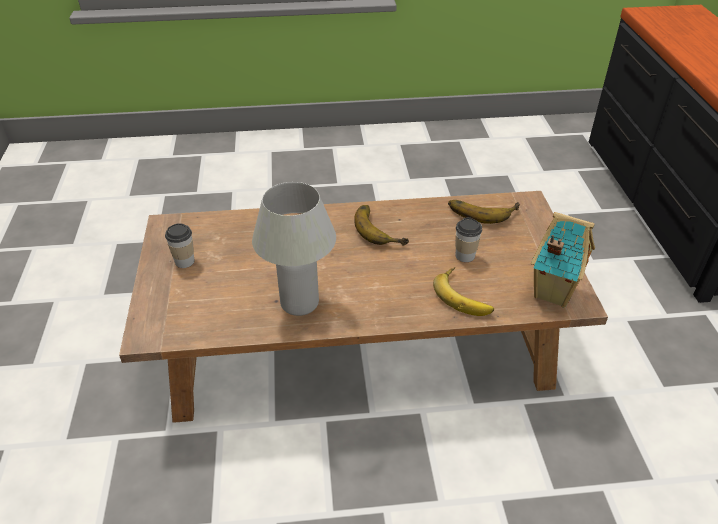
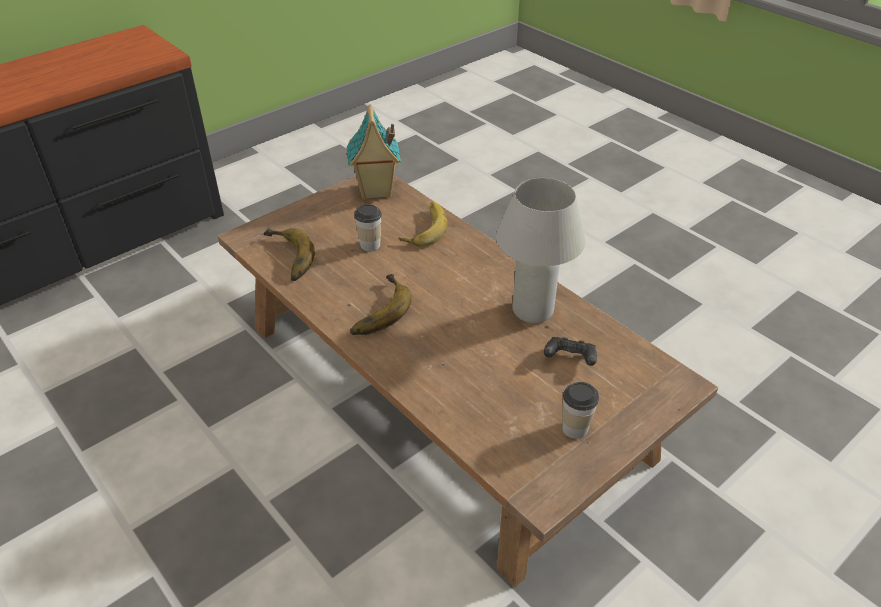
camera: 125 degrees left, 0 degrees up
(234, 293) = (569, 359): none -> black game controller

